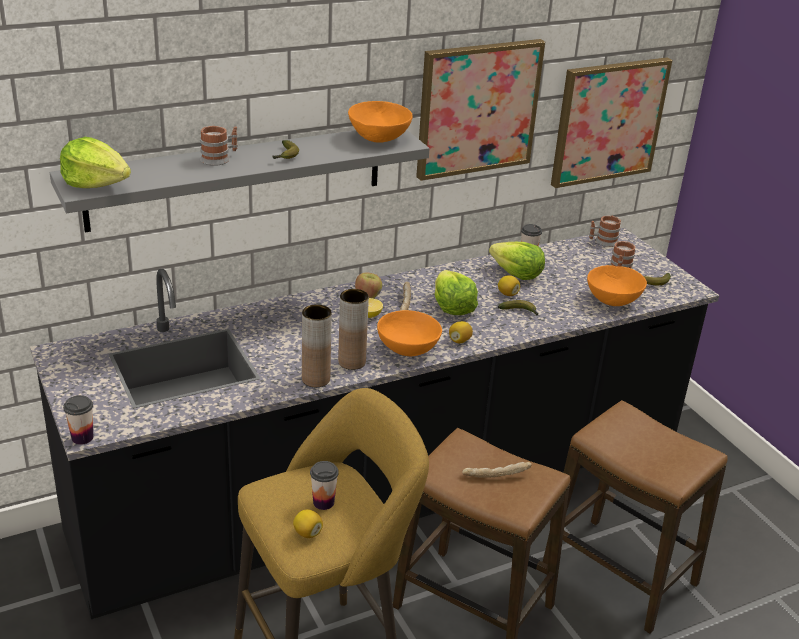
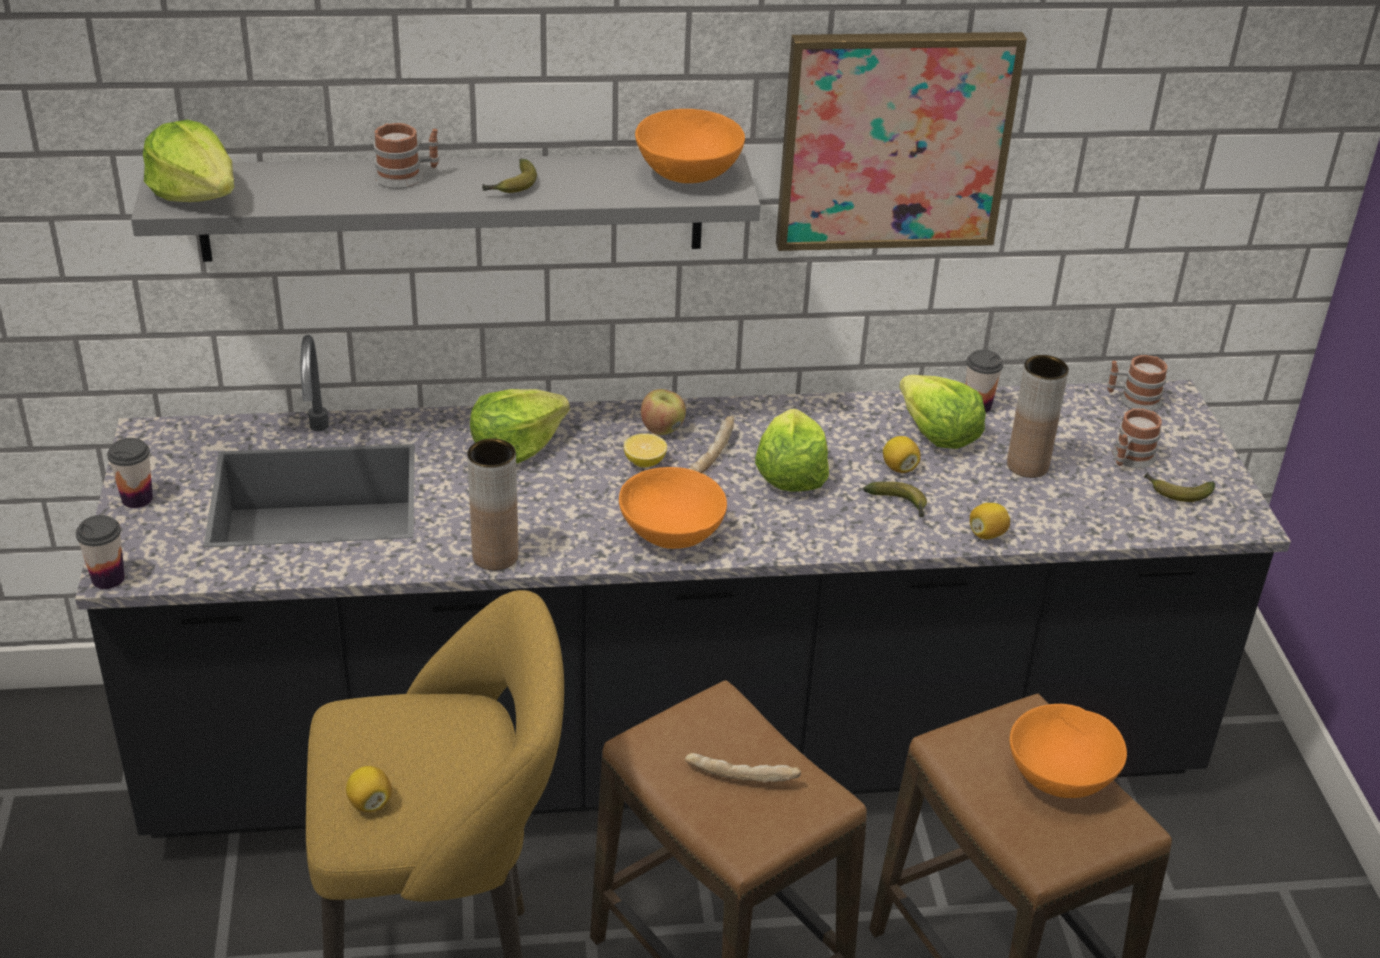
camera: 20 degrees right, 5 degrees up
(290, 319) = (516, 445): none -> lettuce
(323, 502) = (420, 759): cup -> cup (137, 498)
(352, 362) = (568, 538): brown vase -> brown vase (1027, 465)
(459, 340) = (765, 536): lemon -> lemon (987, 534)
(608, 121) = (1164, 189): picture -> none
(612, 300) = (1081, 513): orange bowl -> orange bowl (1060, 776)

